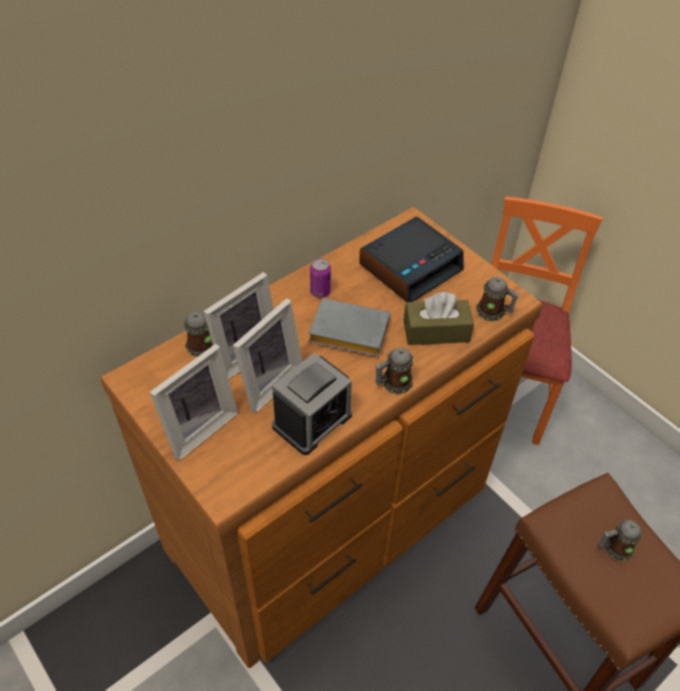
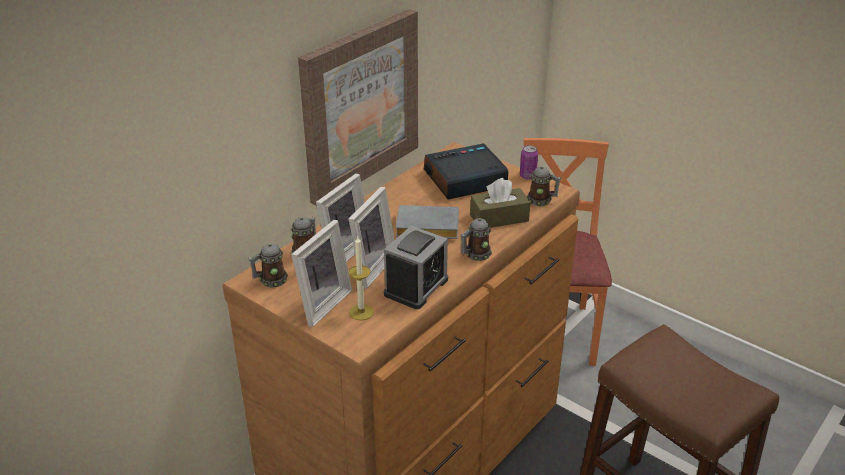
camera: 10 degrees left, 15 degrees down
(240, 448) = (361, 312): none -> candle
(289, 175) = (359, 105): none -> picture
(320, 292) = (394, 205): can -> can (527, 176)
(410, 267) = (464, 180): alarm clock -> alarm clock turned 150 degrees counterclockwise
(614, 548) = (683, 372): mug -> mug (270, 281)

